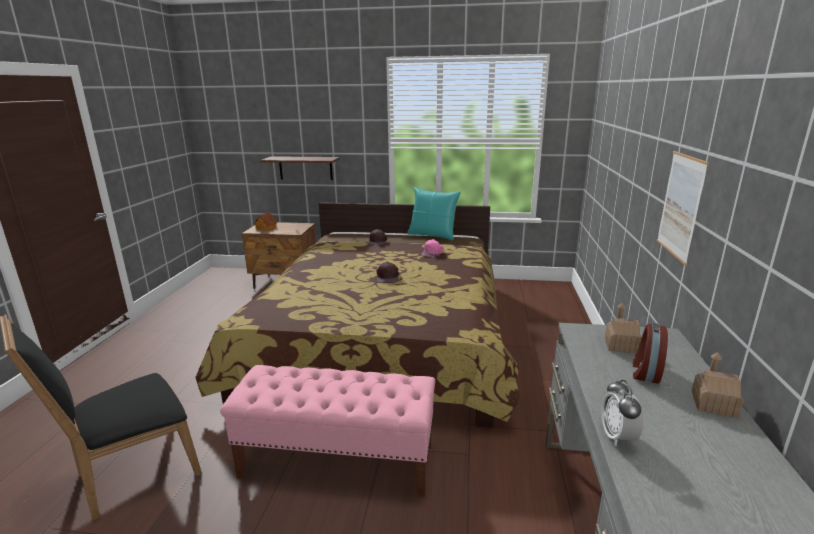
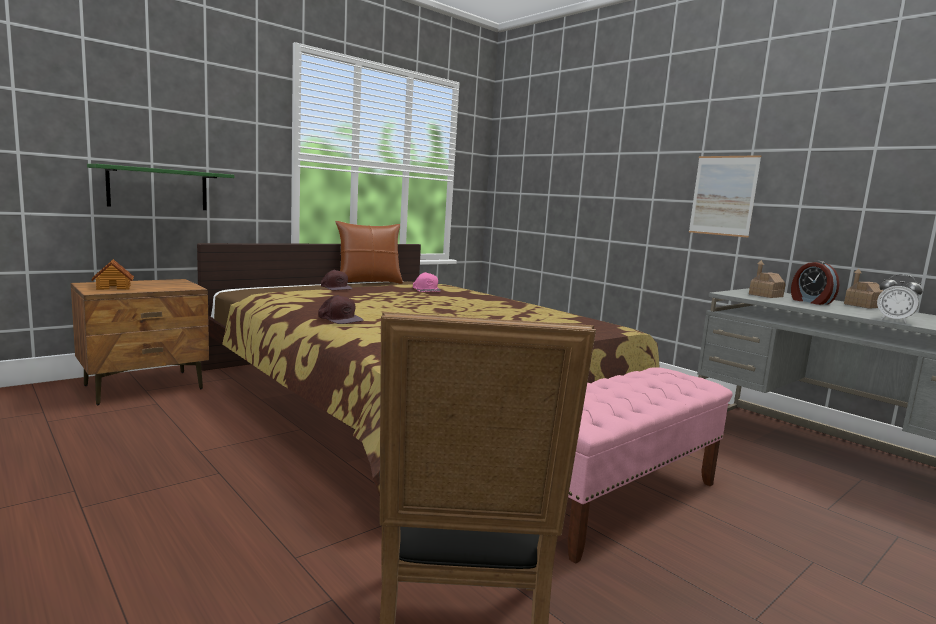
camera: 50 degrees left, 10 degrees down
(305, 168) = (158, 188): brown shelf -> green shelf
(388, 277) = (449, 308): brown cap -> brown cap (339, 319)
(432, 235) = (368, 282): turquoise pillow -> brown pillow

